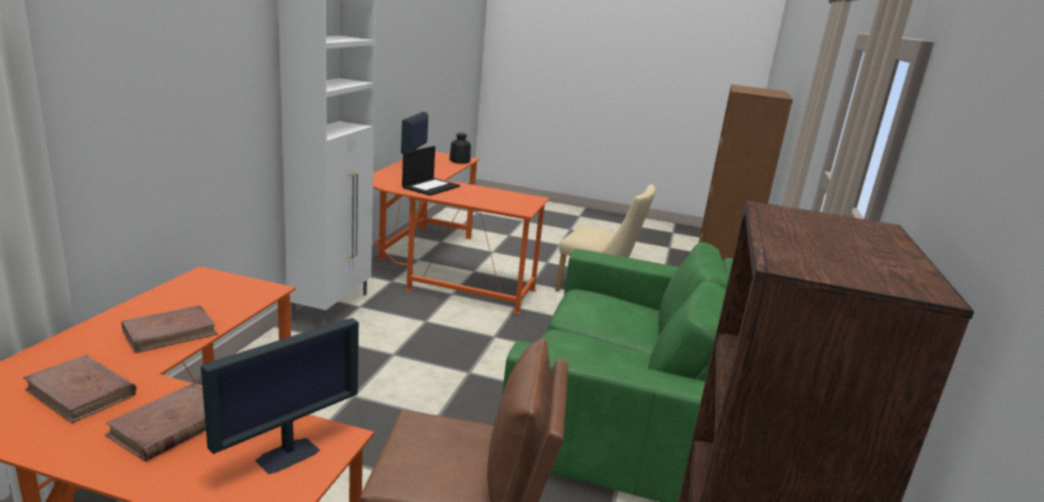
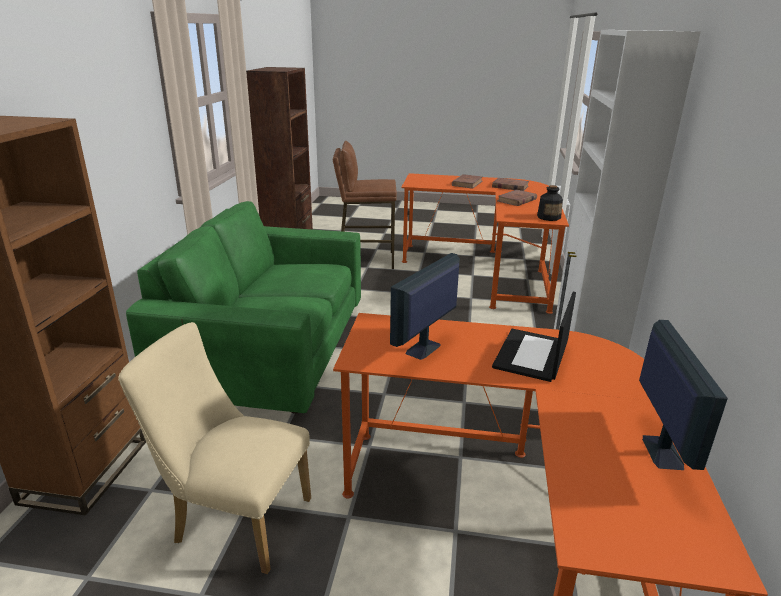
camera: 175 degrees right, 5 degrees up
(289, 454) = (423, 182): monitor -> monitor (422, 349)
(459, 161) = (588, 509): bottle -> bottle (548, 217)

